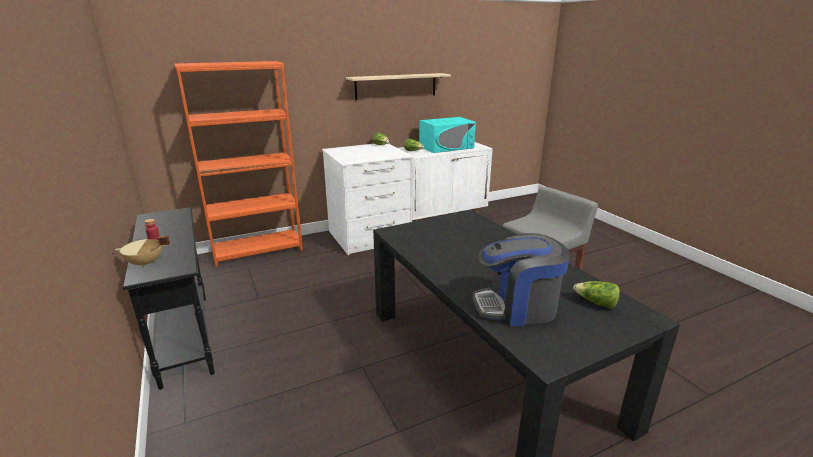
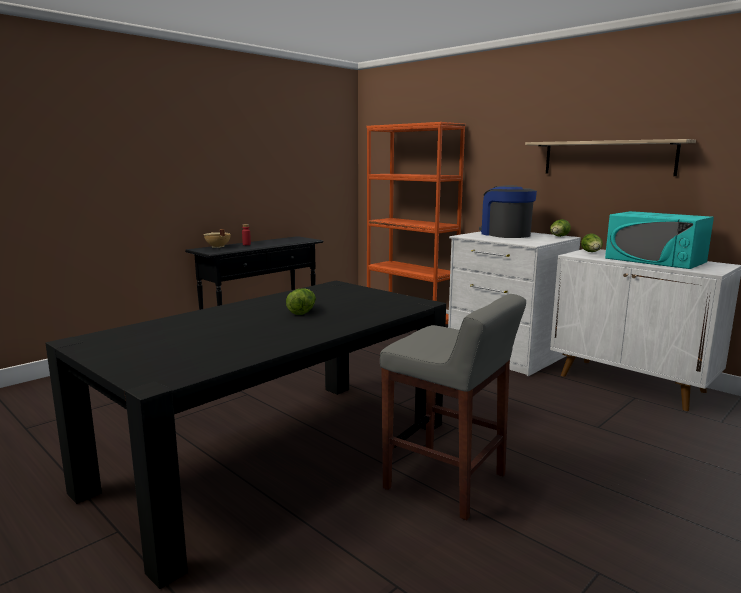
camera: 70 degrees right, 10 degrees down
(517, 307) = (179, 330): coffee machine -> coffee machine (505, 234)
(596, 303) = (192, 359): lettuce -> lettuce (302, 311)

